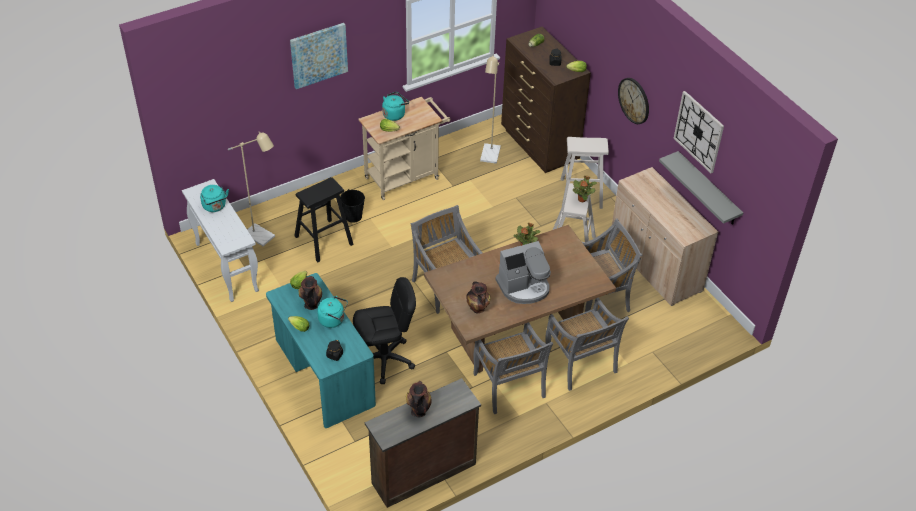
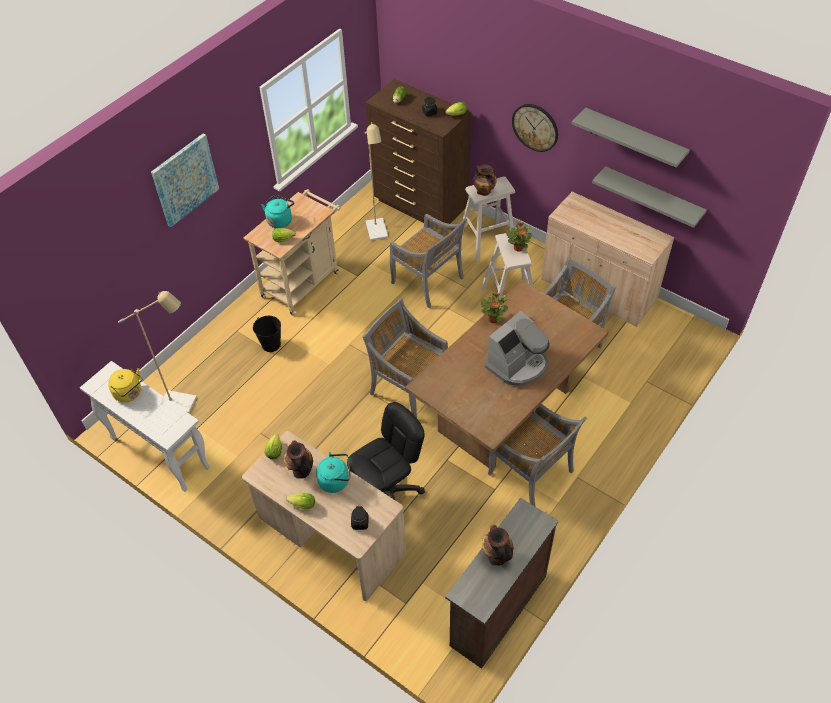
camera: 20 degrees left, 5 degrees up
(215, 207) = (129, 393): turquoise kettle -> yellow kettle
(322, 374) = (330, 537): turquoise desk -> beige desk
(324, 240) = (253, 382): black stool -> none
(477, 309) = (485, 407): vase -> vase (484, 192)
(581, 363) = (587, 420): grey chair -> grey chair (428, 281)
(699, 131) = (634, 138): wall clock -> grey shelf

